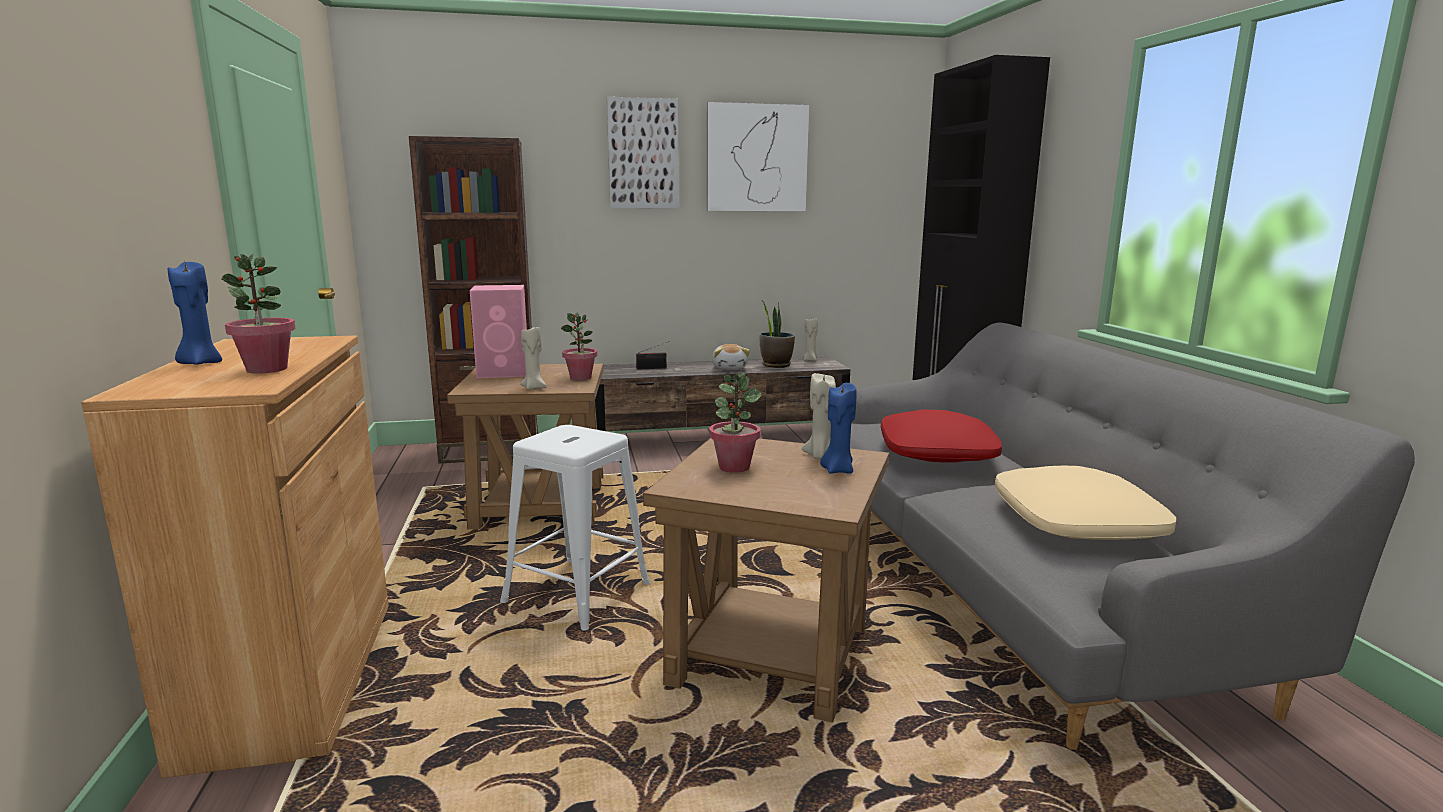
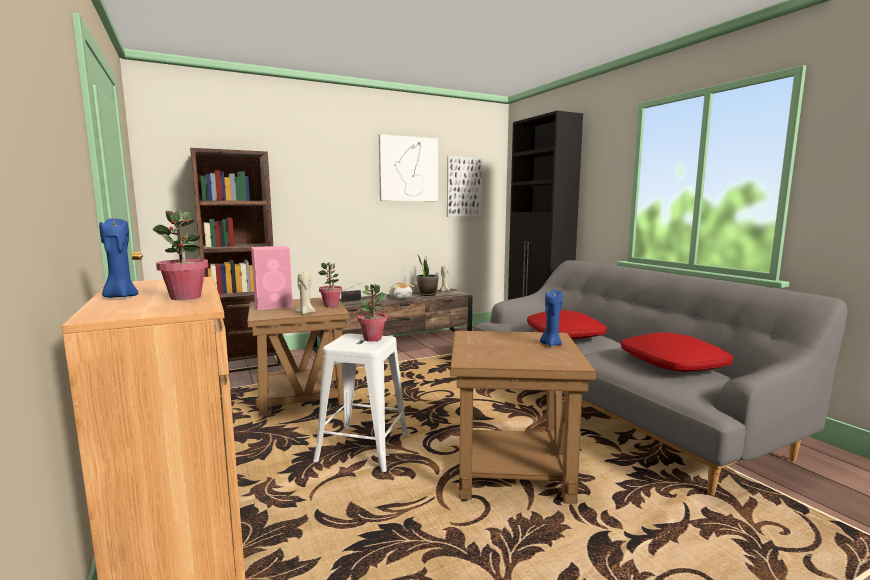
camera: 15 degrees left, 5 degrees down
(643, 154) = (340, 165): picture -> picture (464, 187)
(734, 467) = (489, 348): potted plant -> potted plant (372, 338)
(820, 456) = (532, 338): beige candle -> none
(1075, 522) = (672, 364): beige pillow -> red pillow

